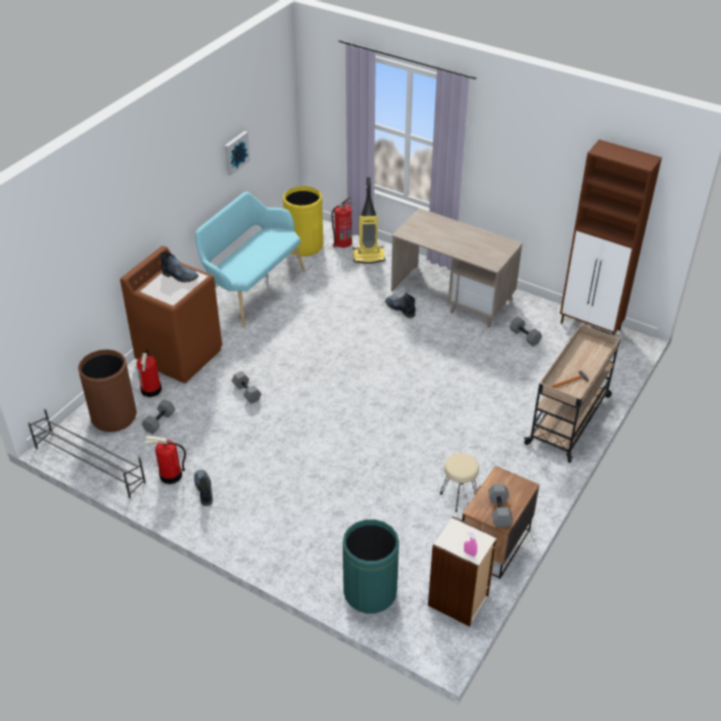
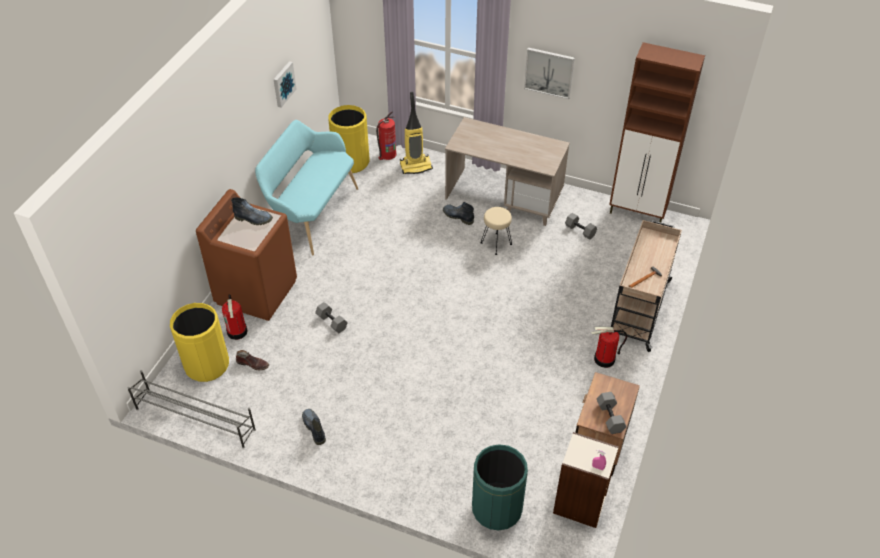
camera: 10 degrees left, 5 degrees up
(114, 416) = (207, 365): brown trash can -> yellow trash can
(159, 421) = (253, 364): grey dumbbell -> brown boot
(170, 475) = (278, 418): fire extinguisher -> fire extinguisher (604, 359)
(458, 497) = (556, 400): beige stool -> beige stool (495, 244)
(506, 167) = (549, 72): none -> picture

